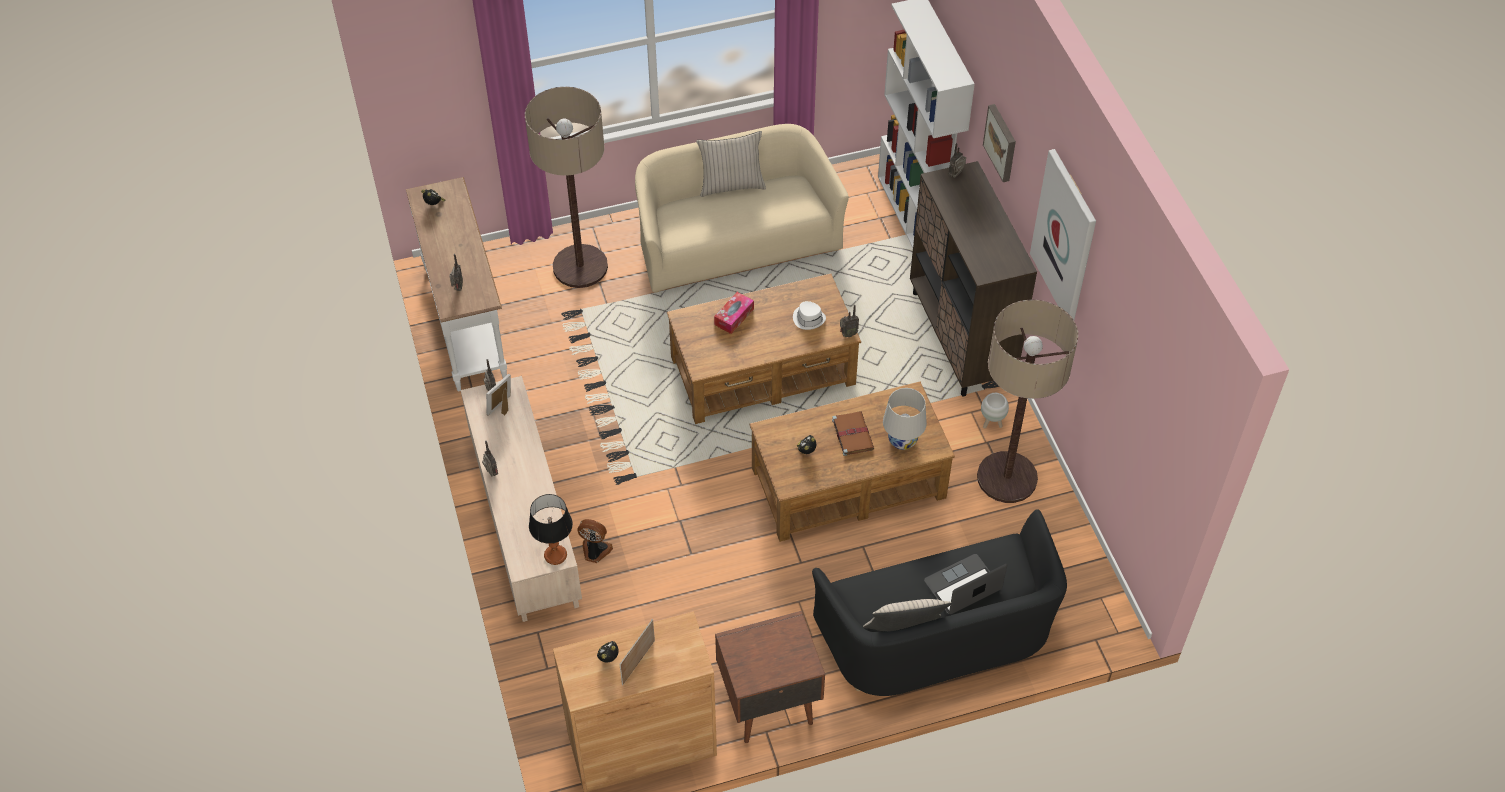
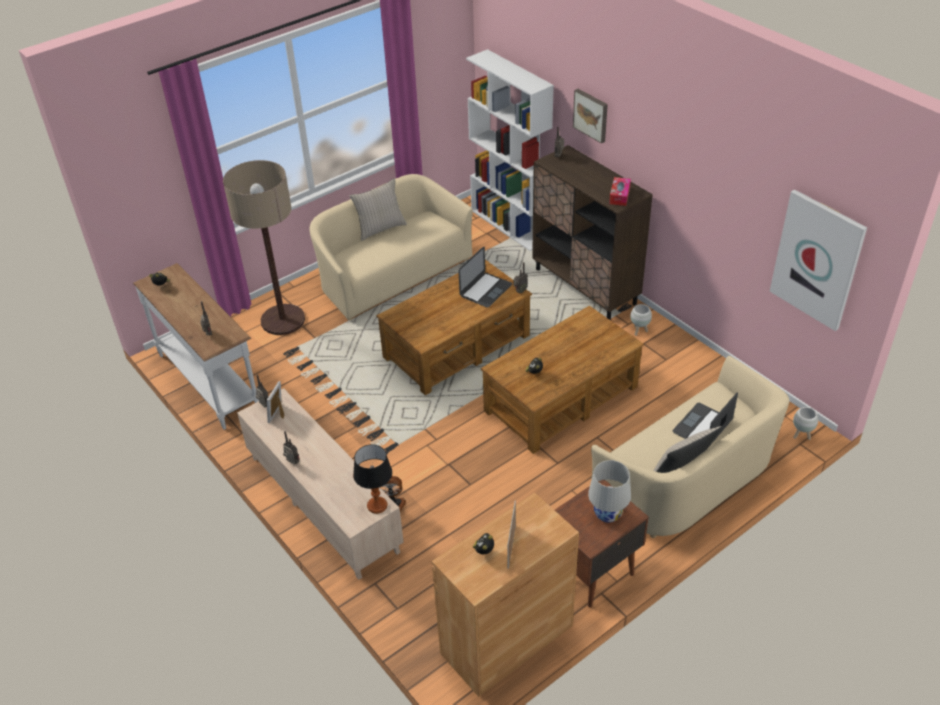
camera: 20 degrees left, 10 degrees down
(734, 317) = (429, 304): tissue box -> tissue box (619, 196)
(809, 319) = (485, 290): white hat -> laptop
(852, 434) = (561, 352): brown book -> none
(902, 441) = (601, 345): white table lamp -> white table lamp (608, 514)
(939, 634) = (688, 477): black sofa -> beige sofa
(1007, 478) = (671, 361): floor lamp -> none
(1065, 236) = (679, 147): picture -> picture (817, 260)
(1104, 630) = (801, 435): none -> white planter

